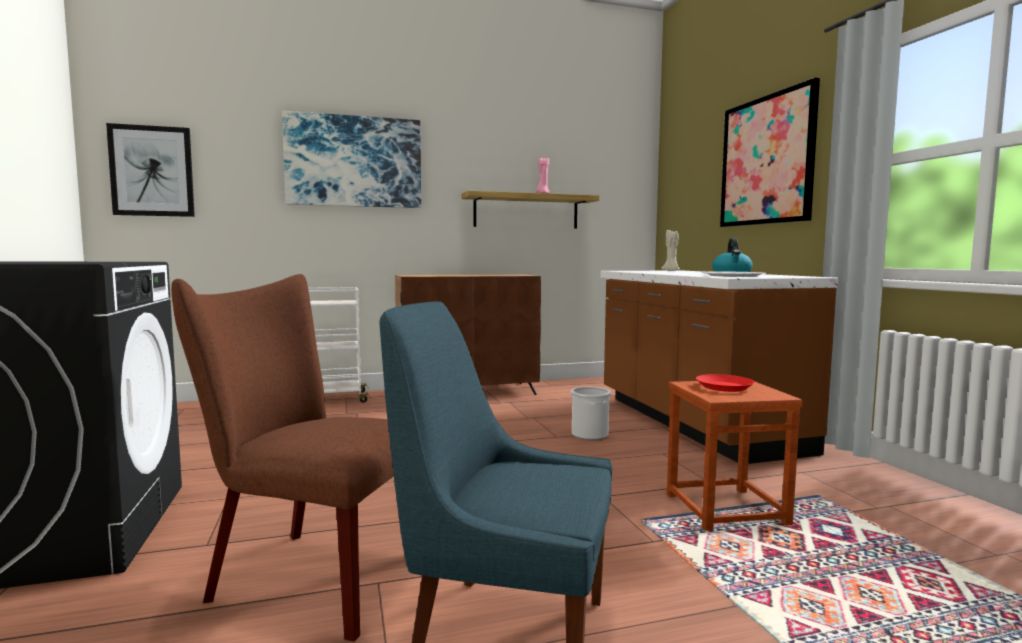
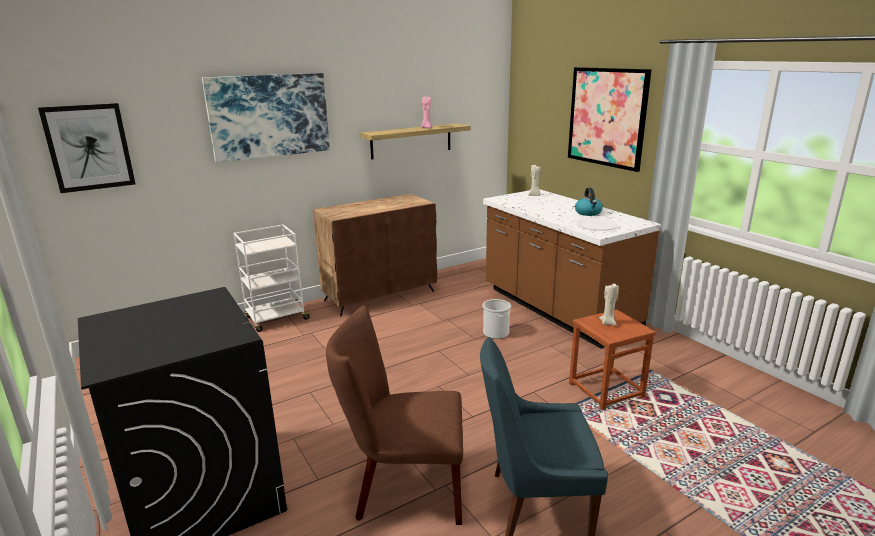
camera: 15 degrees left, 15 degrees up
(724, 387) = (608, 323): red plate -> beige candle

